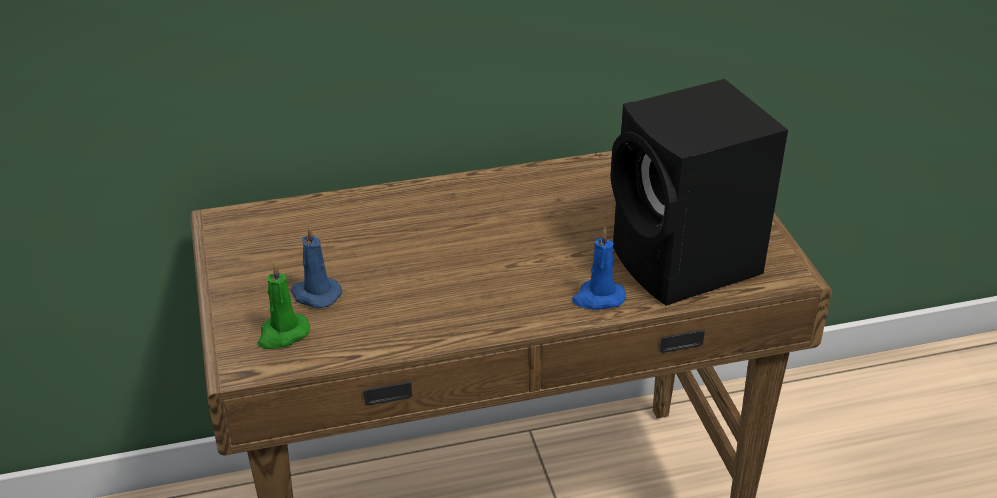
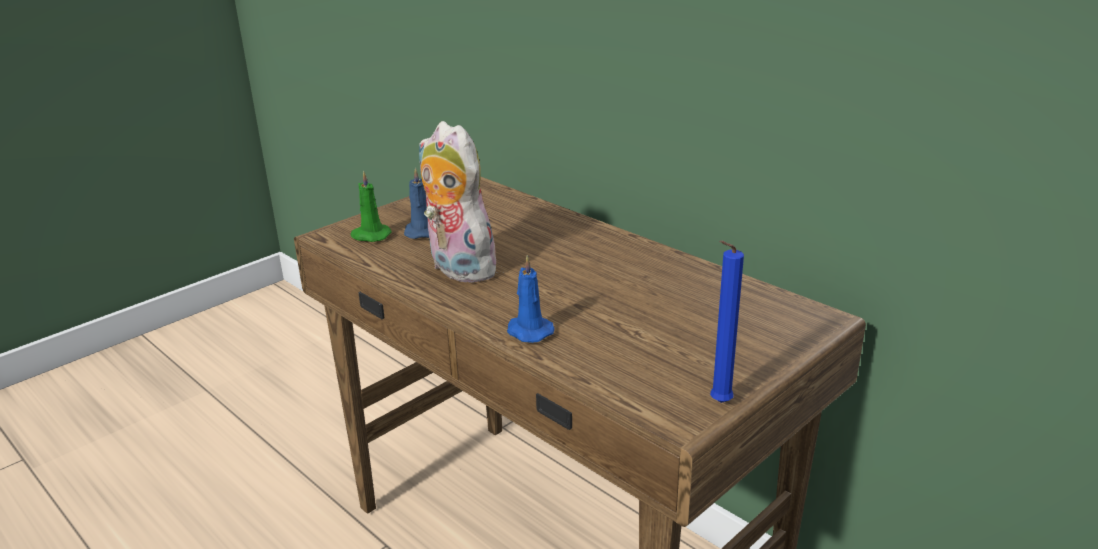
camera: 60 degrees right, 10 degrees down
(432, 298) = (457, 269): none -> plush toy
(687, 265) = (625, 359): black speaker -> none
(781, 248) = (718, 403): none -> blue candle

